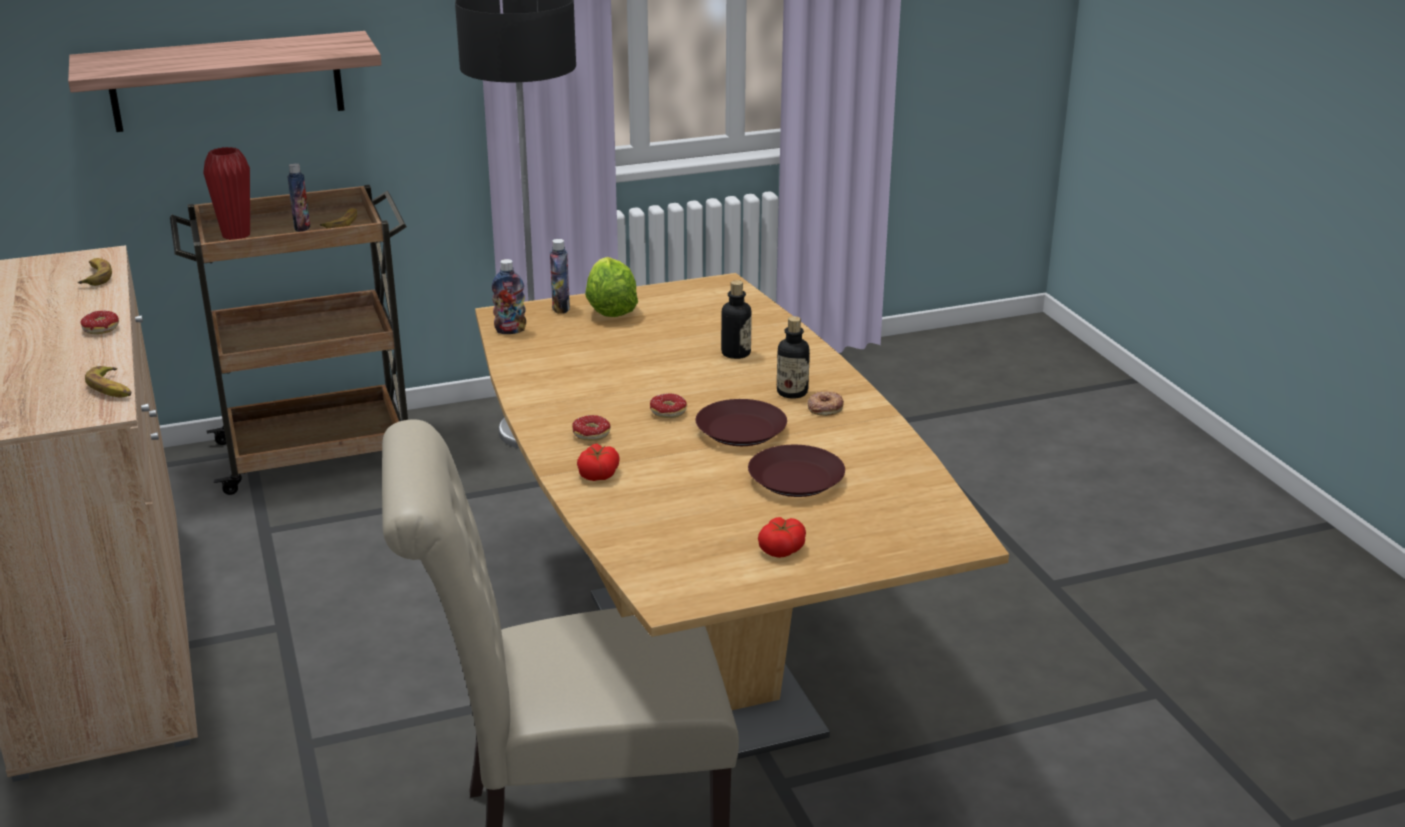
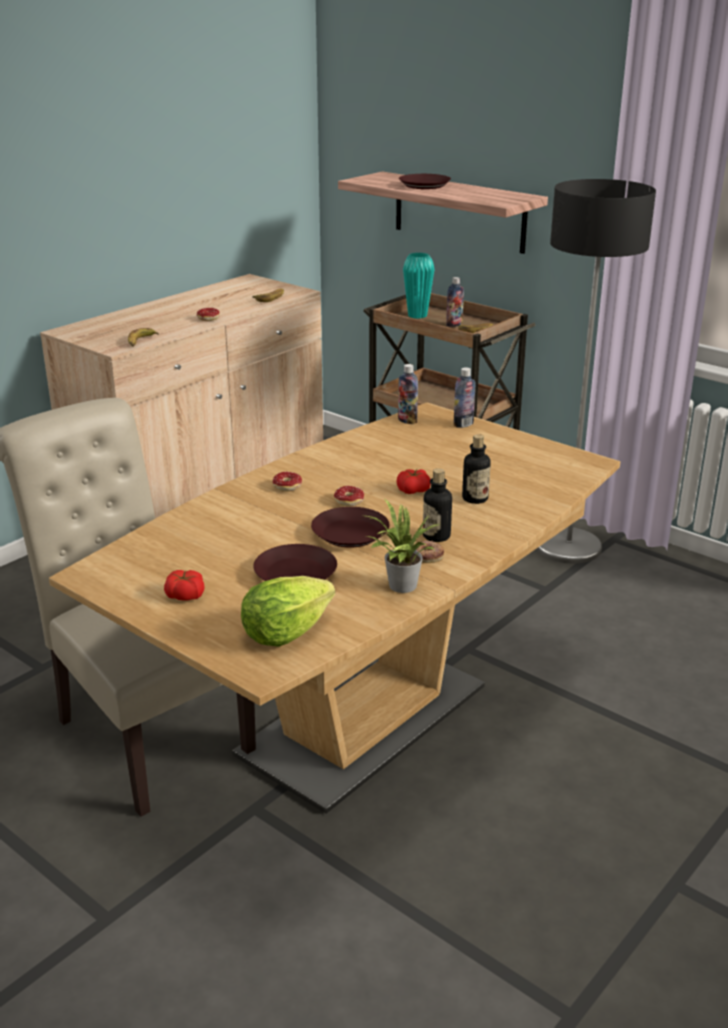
camera: 60 degrees right, 0 degrees up
(199, 55) = (425, 185): none -> brown plate
(236, 235) = (417, 315): red vase -> turquoise vase
(598, 474) = (234, 504): tomato -> tomato (413, 490)
(610, 309) = (485, 439): lettuce -> lettuce (285, 633)
(871, 436) = (399, 586): none -> potted plant

